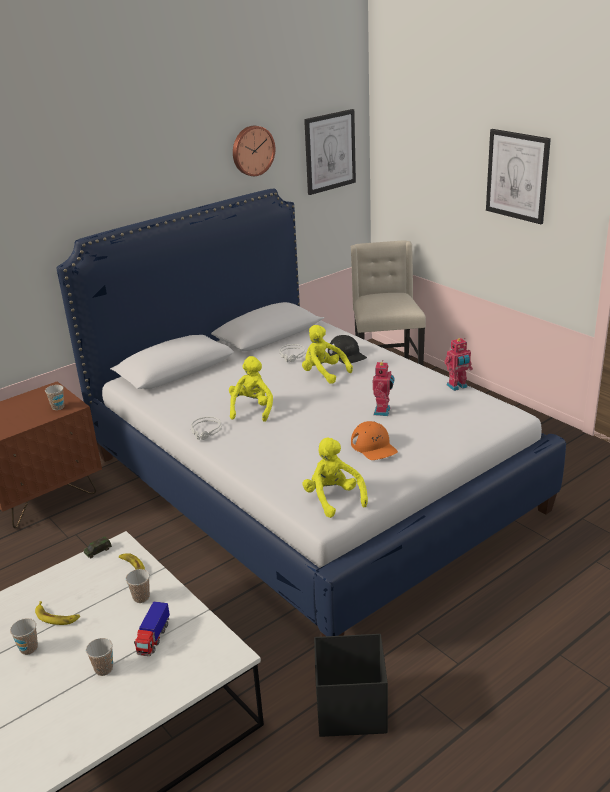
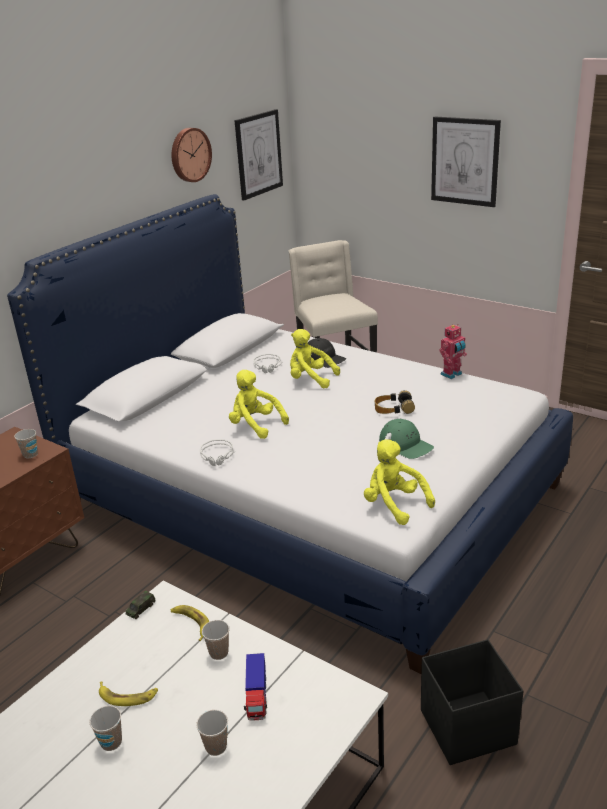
camera: 15 degrees left, 0 degrees up
(252, 409) = (255, 425): yellow plush toy -> yellow plush toy turned 45 degrees counterclockwise
(374, 447) = (406, 445): orange cap -> green cap
(383, 411) = (393, 408): toy robot -> headphones

